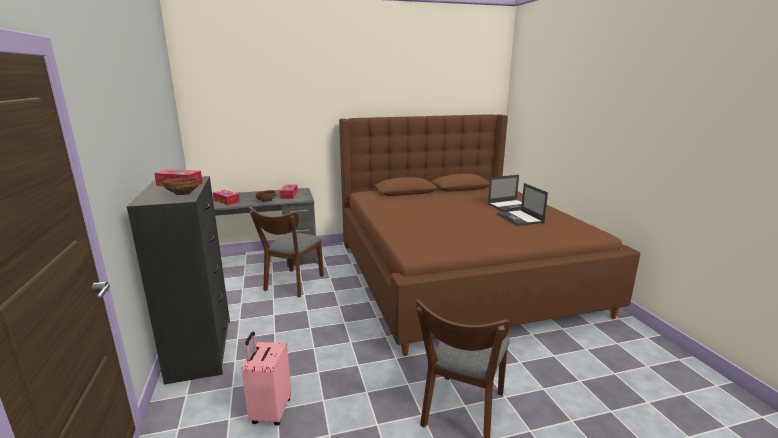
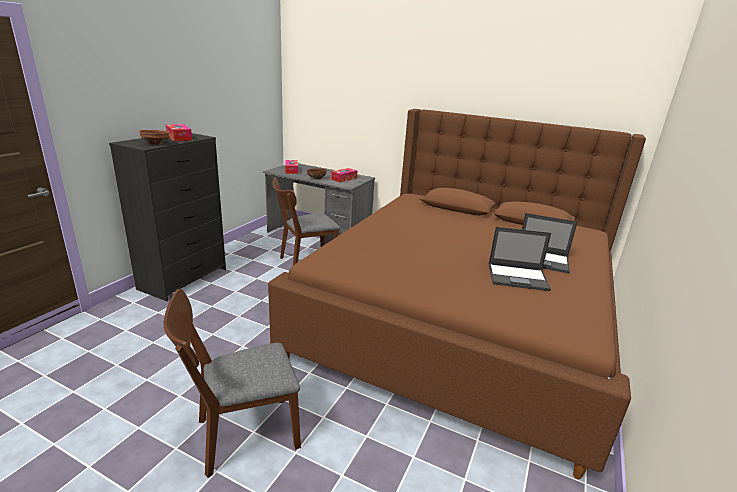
camera: 40 degrees right, 5 degrees up
(270, 411) = (147, 341): pink suitcase -> none
(520, 218) = (518, 277): laptop -> laptop turned 105 degrees counterclockwise

